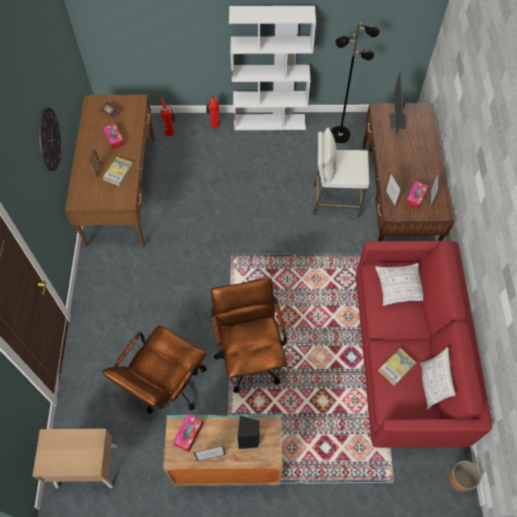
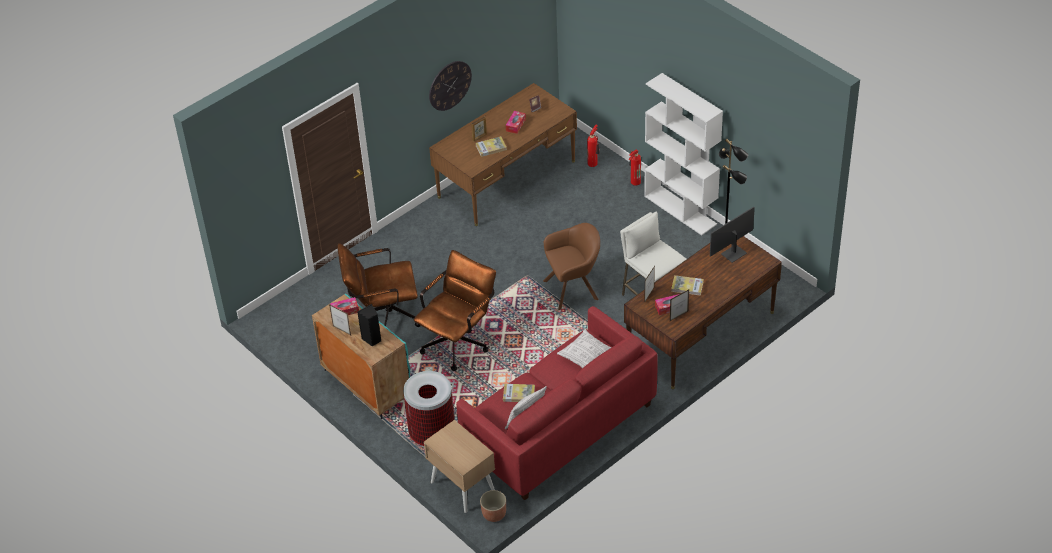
camera: 50 degrees right, 15 degrees down
(86, 466) = (287, 319): beige nightstand -> beige nightstand (462, 486)
(276, 237) = (574, 289): none -> brown armchair
(331, 456) = (432, 434): none -> trash can
(404, 170) = (687, 286): none -> book

